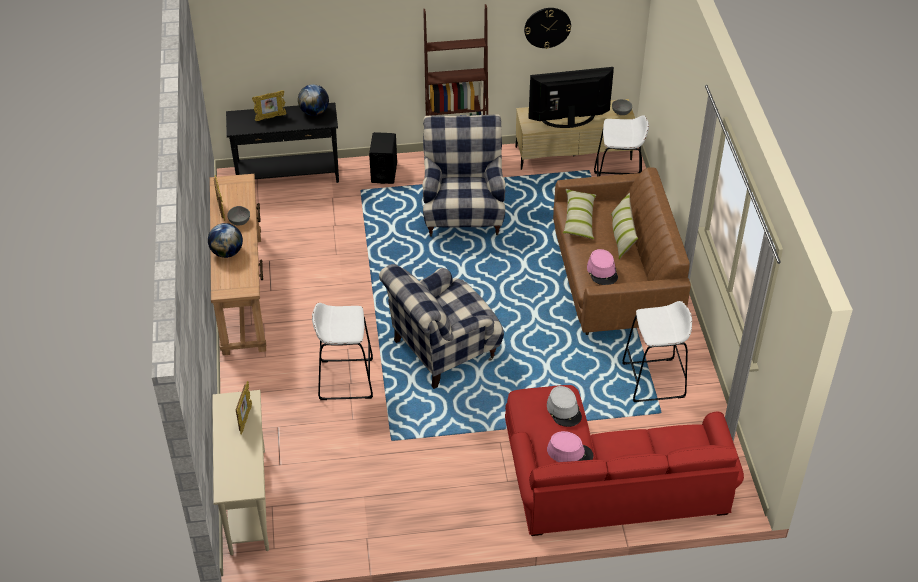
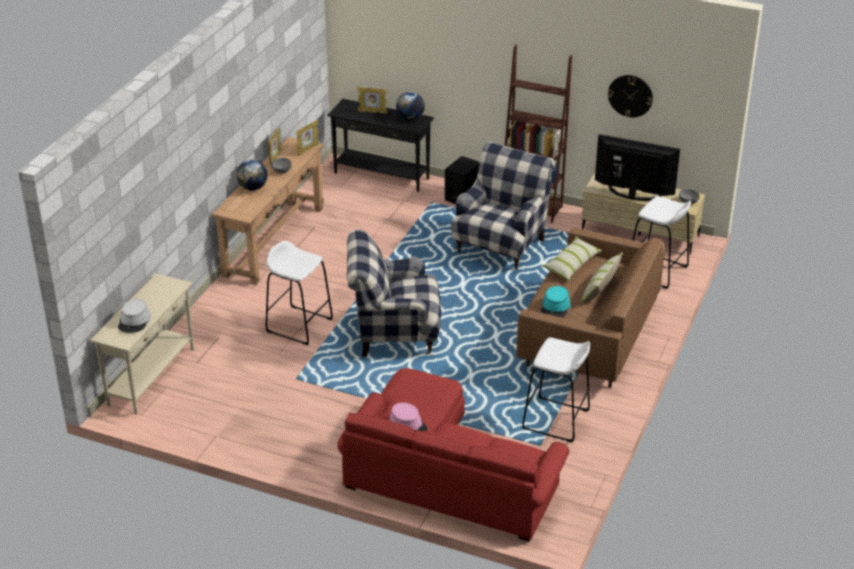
camera: 30 degrees right, 10 degrees down
(245, 420) = (162, 297): picture frame -> picture frame (308, 150)
(564, 410) = (432, 395): grey hat -> grey hat (134, 321)
(602, 271) = (555, 307): pink hat -> turquoise hat

